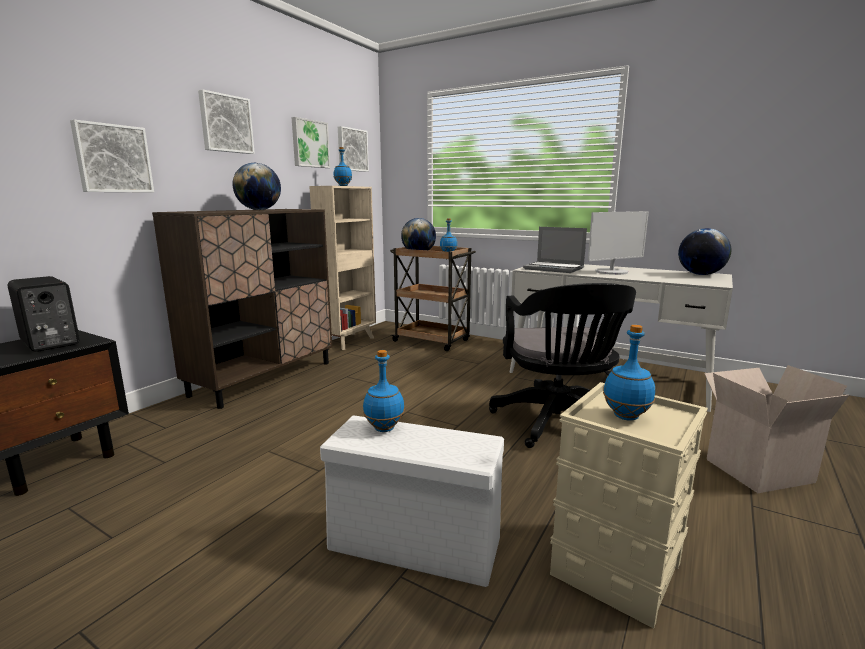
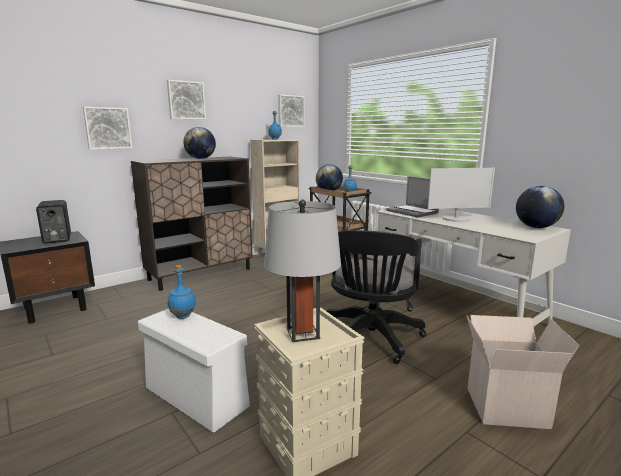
camera: 20 degrees right, 0 degrees up
(309, 144) = (253, 109): picture -> none
(627, 416) = (303, 333): blue bottle -> grey table lamp

